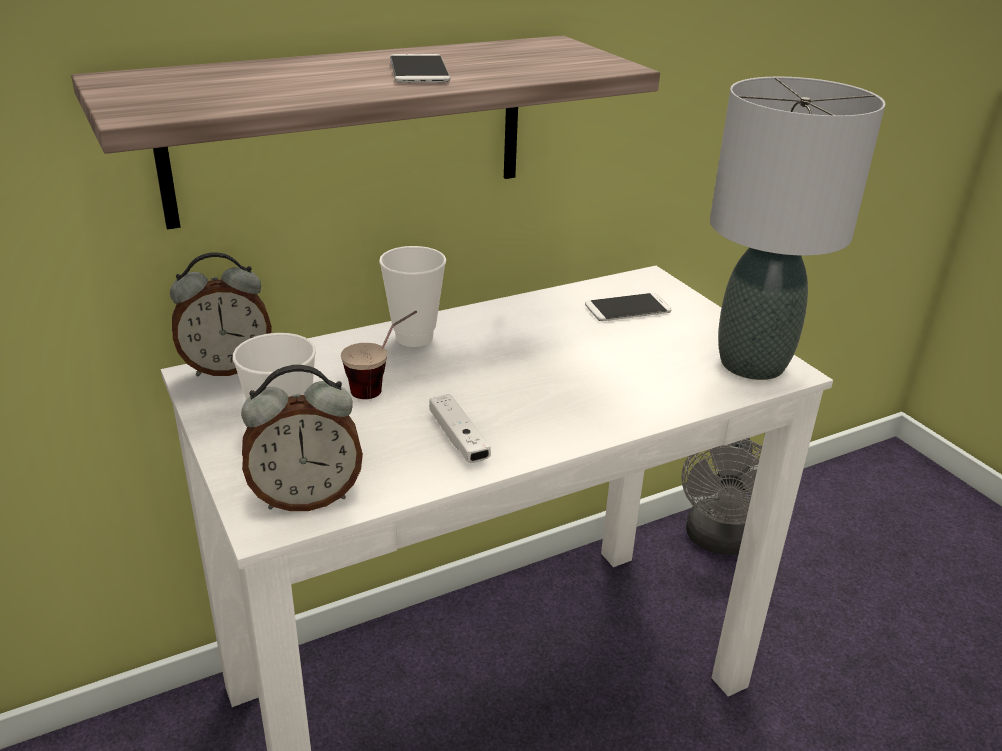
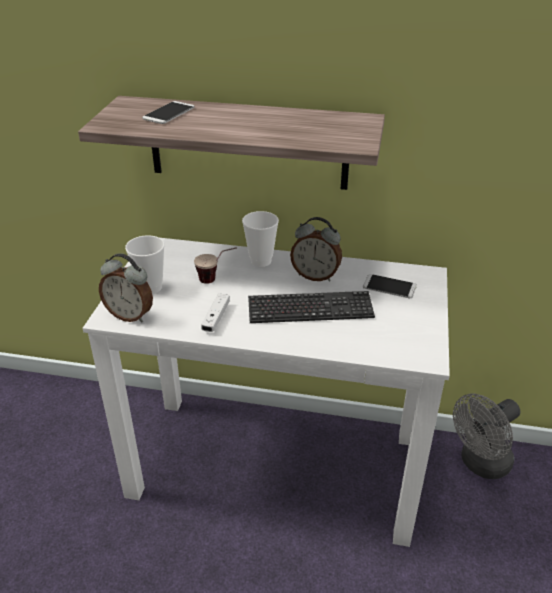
camera: 40 degrees right, 5 degrees up
(227, 367) = (169, 245): alarm clock -> alarm clock (315, 276)
(419, 70) = (253, 125): phone -> phone (169, 113)
(573, 373) = (310, 309): none -> keyboard
(751, 363) = (413, 345): grey table lamp -> none

